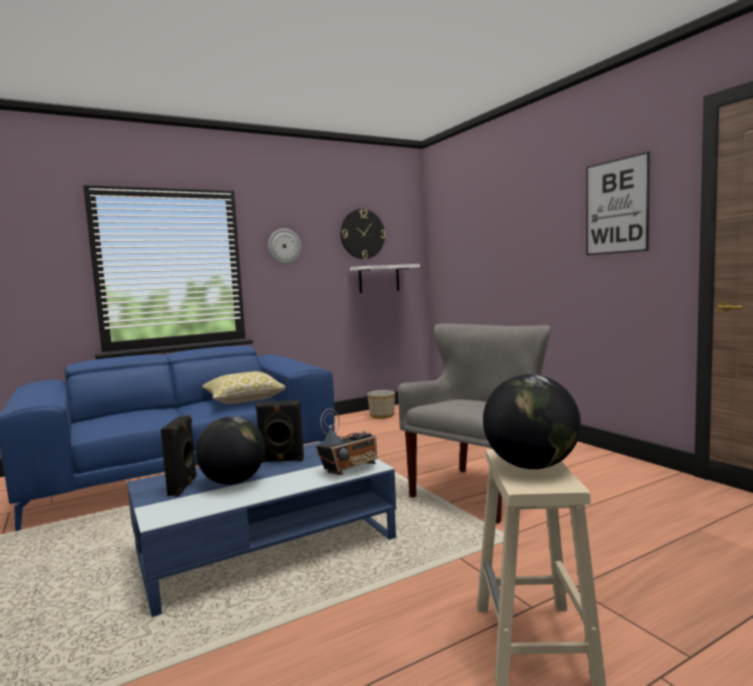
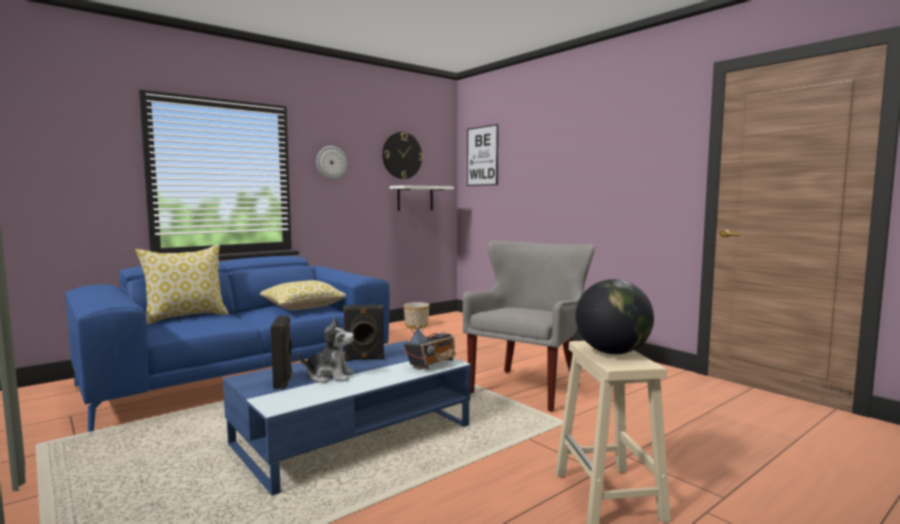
camera: 10 degrees left, 0 degrees up
(125, 412) = (186, 317): none -> pillow
(233, 482) = (329, 376): globe -> plush toy
(616, 206) = (638, 146): picture -> picture (482, 156)

